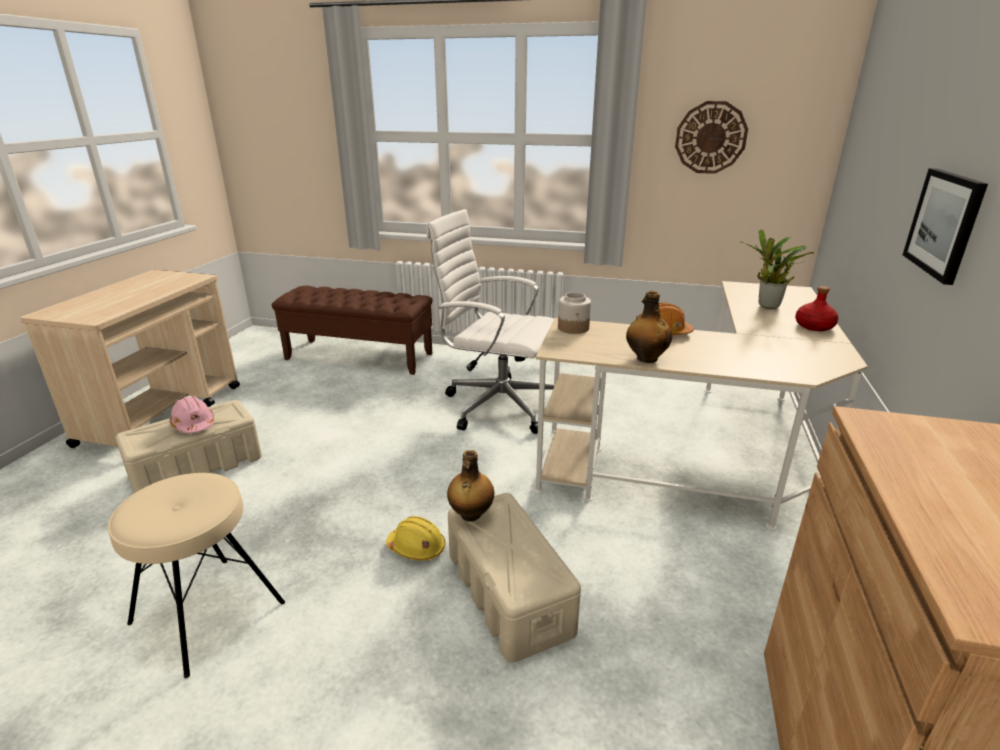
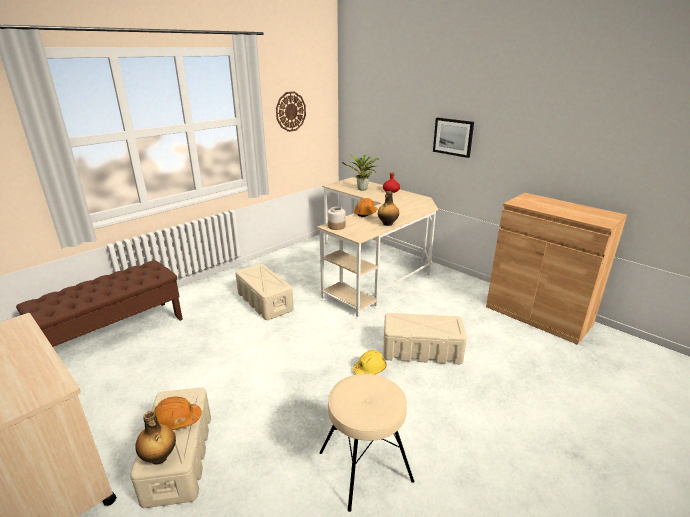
camera: 60 degrees left, 0 degrees up
(194, 424) = (176, 420): pink hard hat -> orange hard hat
(470, 515) = (396, 327): bottle -> bottle (159, 458)
(498, 404) = (264, 301): white office chair -> beige storage box

